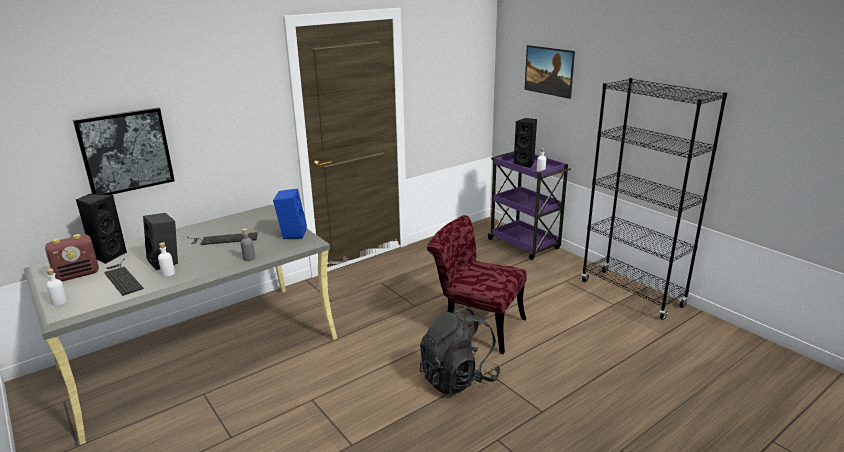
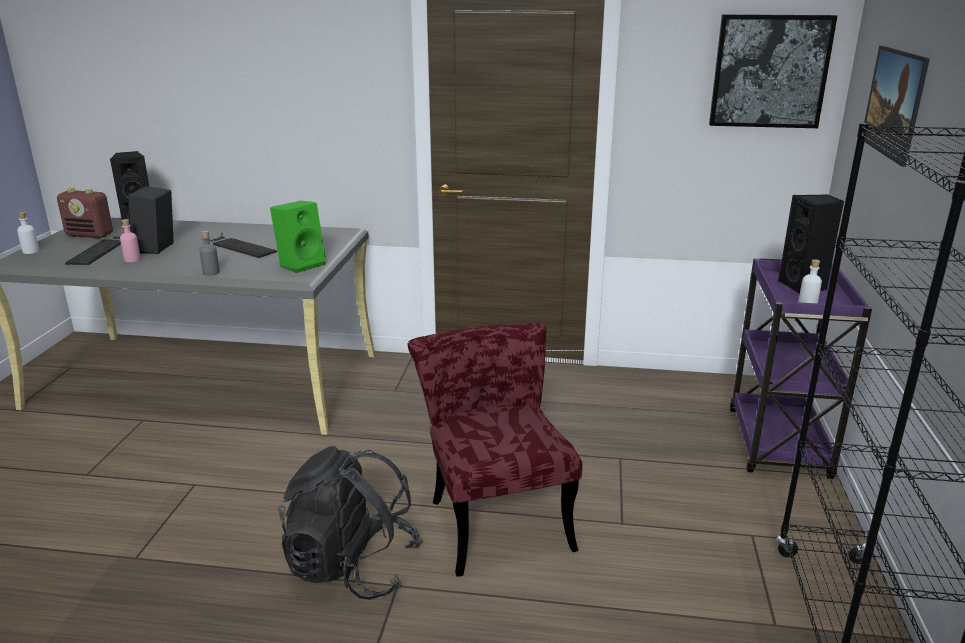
camera: 45 degrees right, 0 degrees up
(126, 151) = (195, 113): picture -> picture (769, 71)
(168, 273) = (132, 259): white bottle -> pink bottle
(292, 233) = (301, 264): blue speaker -> green speaker

